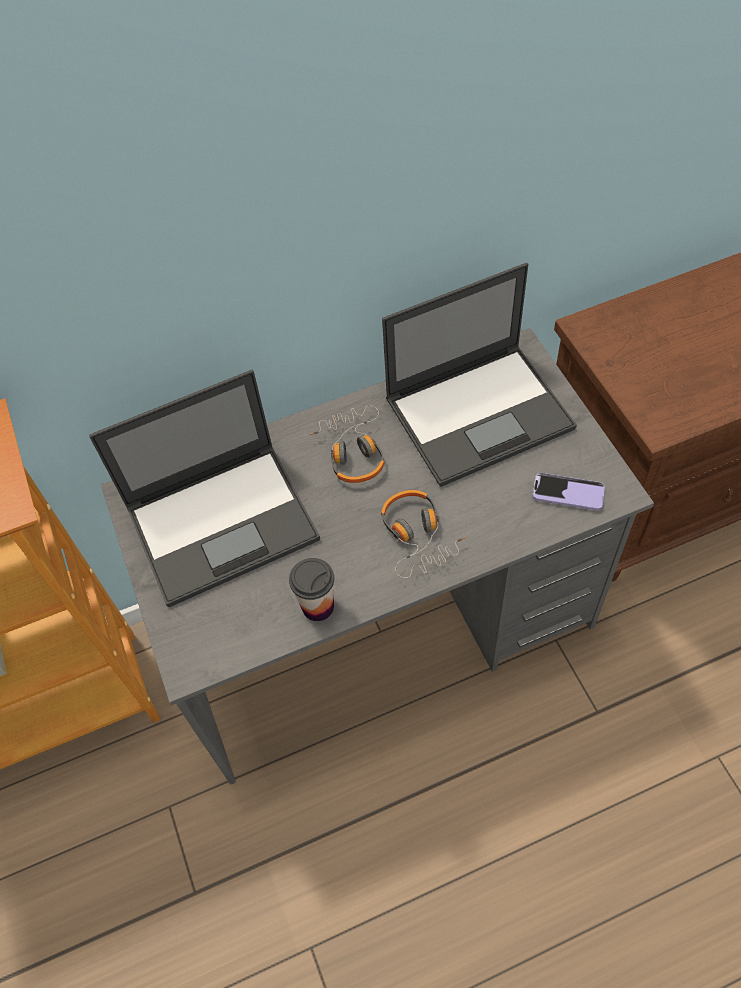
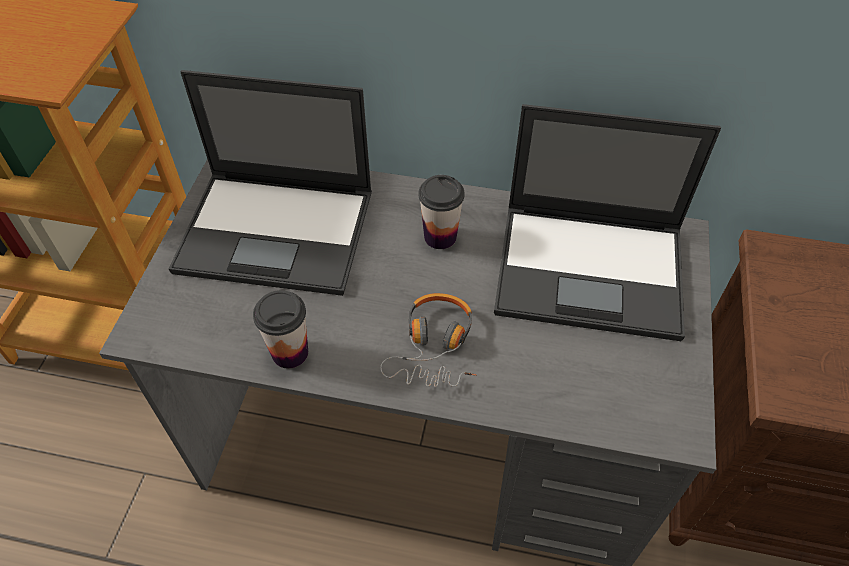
camera: 30 degrees right, 5 degrees down
(353, 451) = (440, 237): headphones -> cup
(568, 493) = (623, 399): phone -> none

